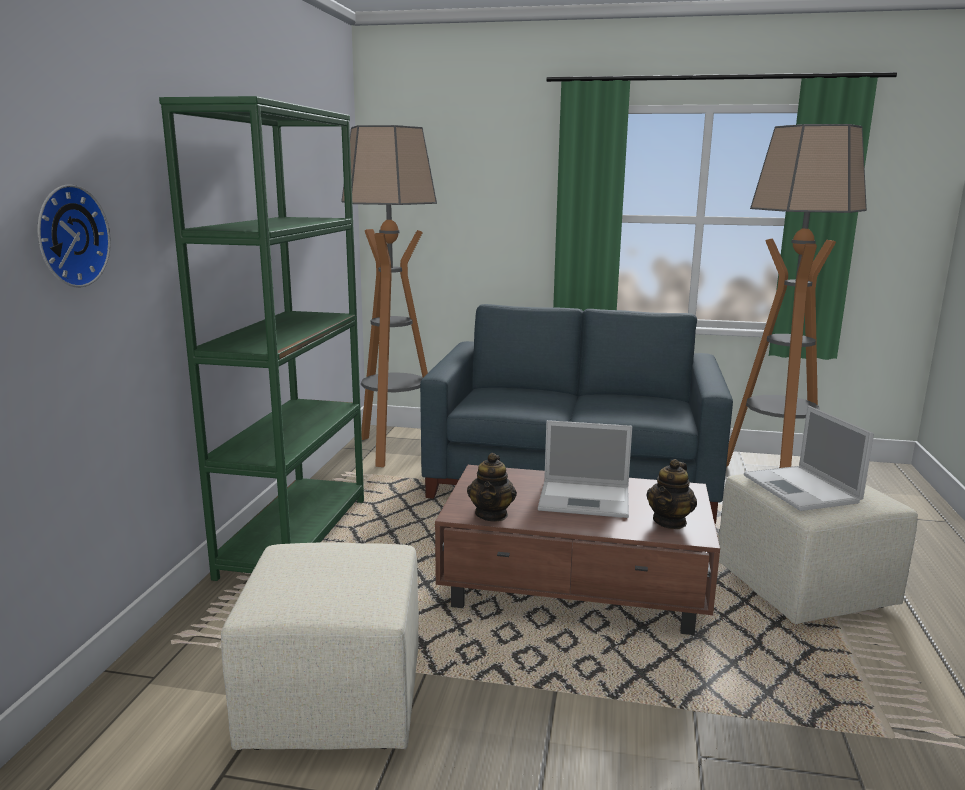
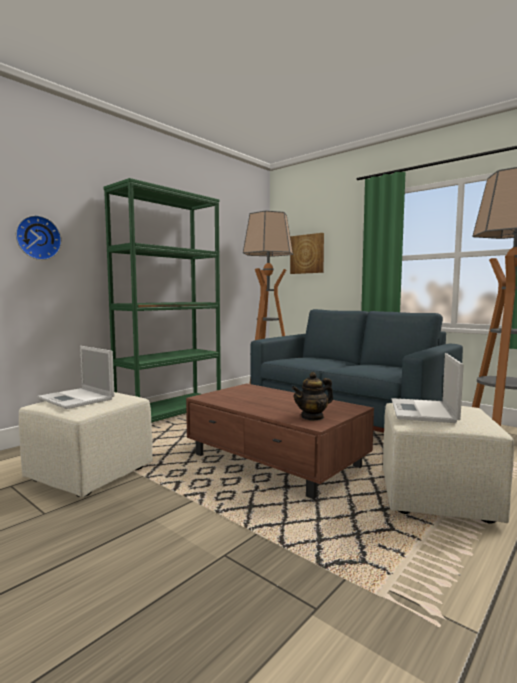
camera: 30 degrees right, 10 degrees down
(442, 198) = (307, 254): none -> picture
(492, 514) = (218, 399): teapot -> none
(586, 499) = (281, 402): laptop -> laptop (77, 399)

